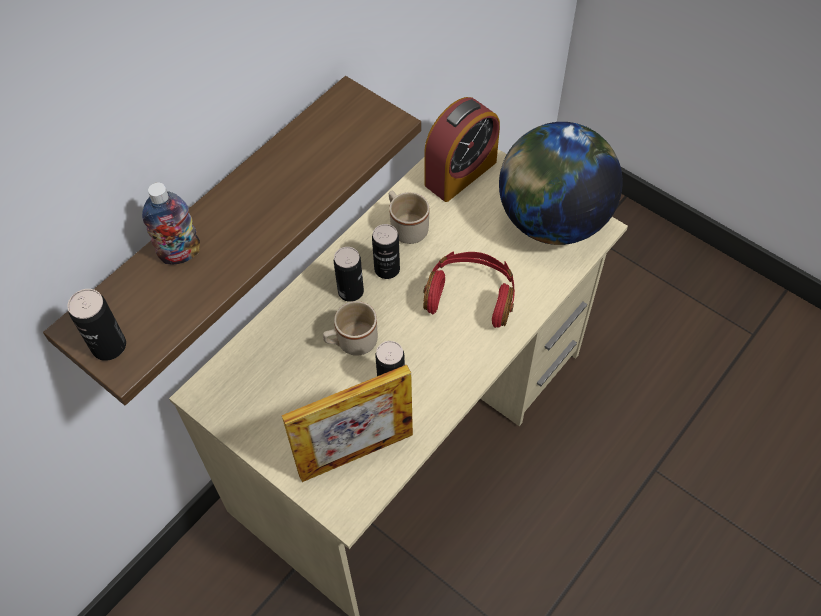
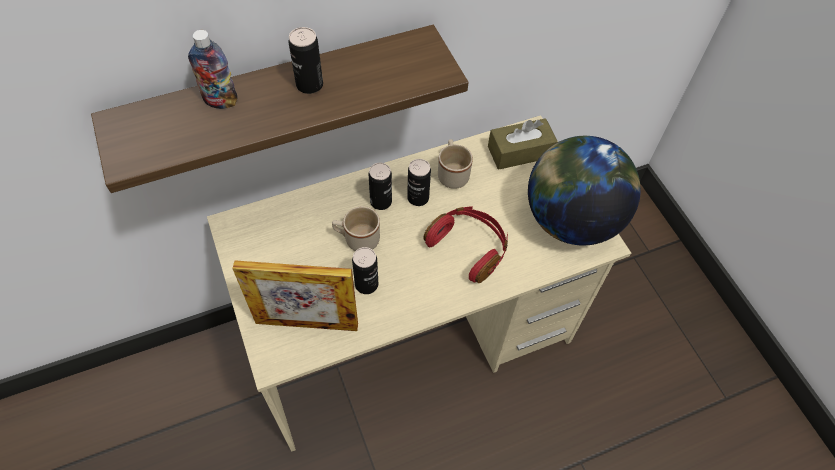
camera: 25 degrees right, 0 degrees up
(109, 346) = (125, 144): can -> can (309, 85)
(460, 173) = (520, 152): alarm clock -> brown tissue box

